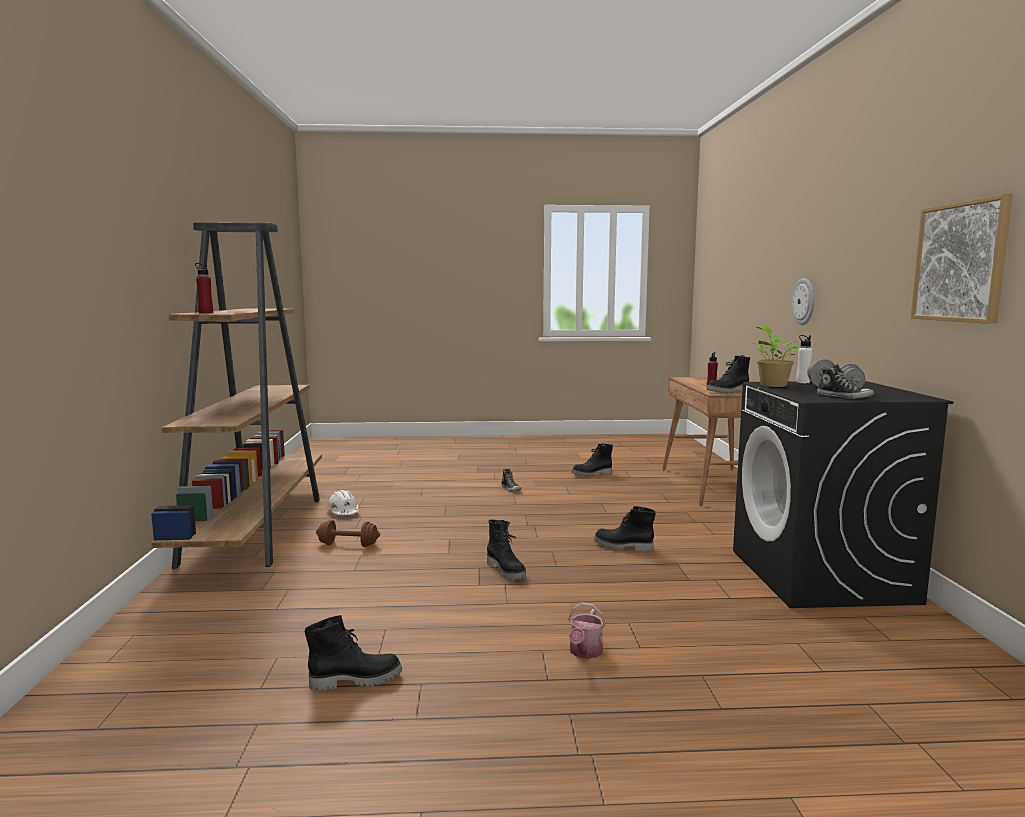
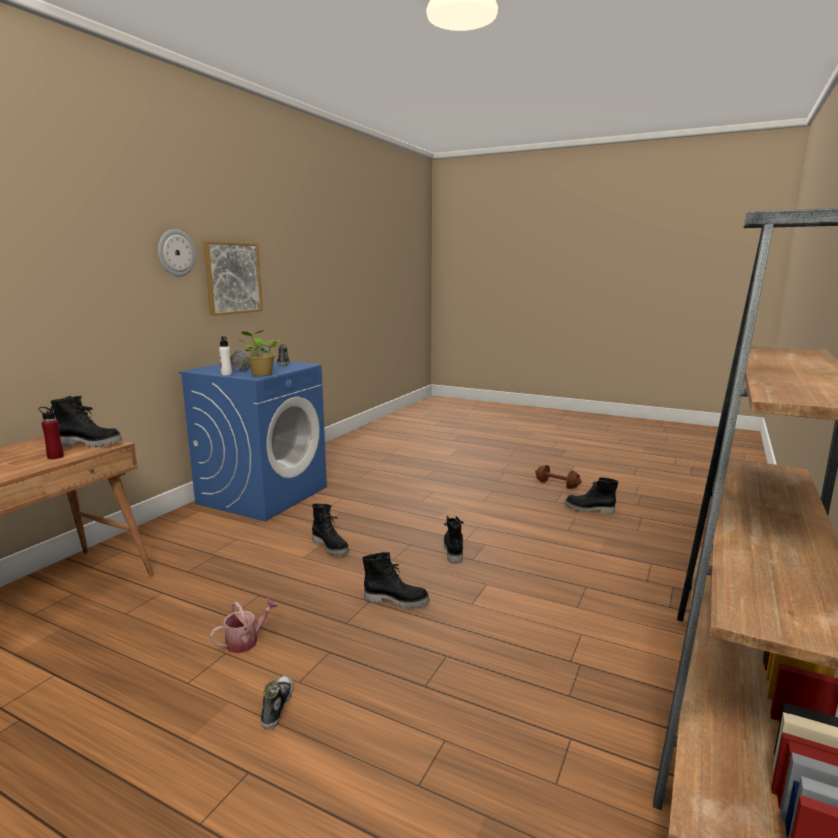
camera: 150 degrees left, 5 degrees up
(206, 313) = (790, 351): red bottle -> none
(343, 512) = (599, 724): white hard hat -> none
(348, 545) = (591, 629): brown dumbbell -> brown dumbbell (557, 485)
(584, 652) = (463, 495): watering can -> watering can (246, 641)
(592, 474) = (77, 711): black boot -> black boot (396, 600)
(804, 301) = (43, 320): wall clock -> wall clock (176, 253)
(822, 576) = (263, 495): black washing machine -> blue washing machine

